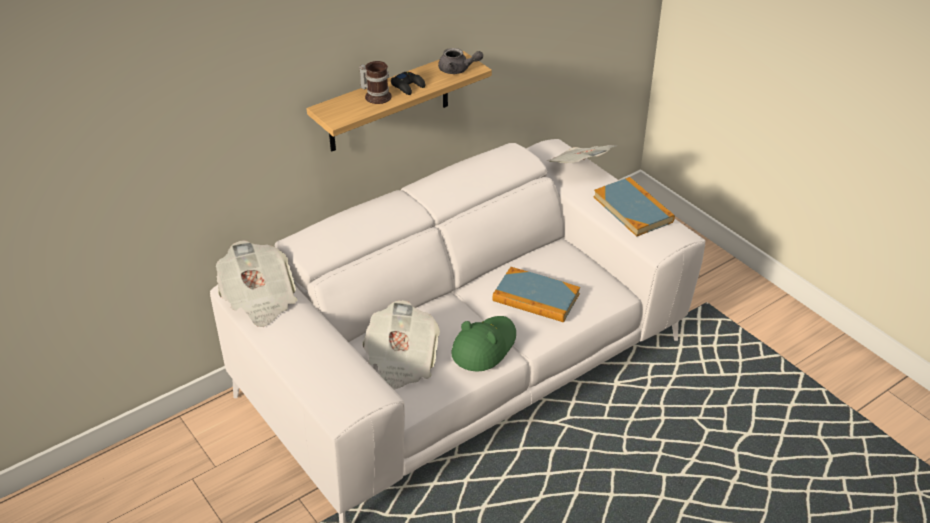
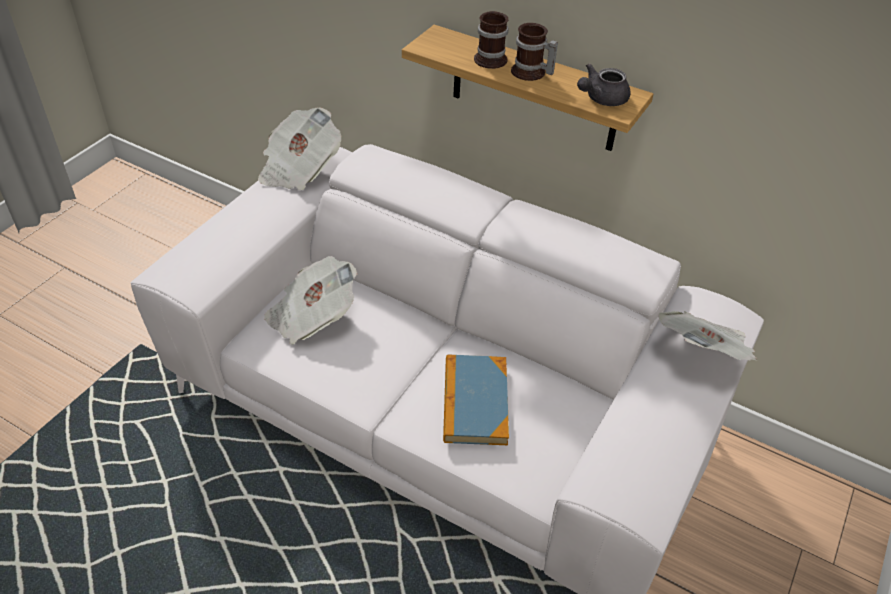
camera: 65 degrees right, 5 degrees up
(408, 86) = (530, 73): black game controller -> mug
(458, 70) = (601, 99): grey teapot -> grey teapot turned 60 degrees clockwise
(484, 346) = (366, 378): green hat -> none
(633, 209) = (656, 435): book -> none

